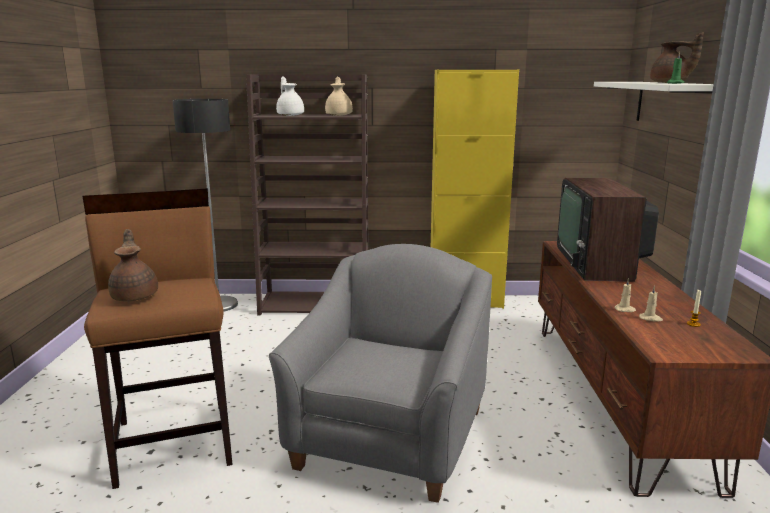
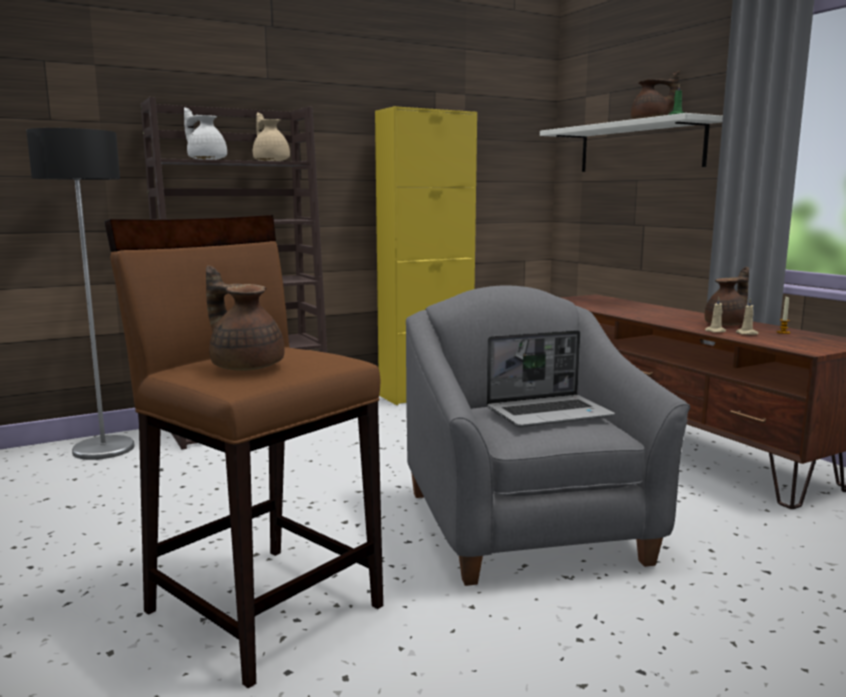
camera: 30 degrees left, 5 degrees down
(383, 359) = (549, 413): none -> laptop
(599, 262) = (619, 307): television -> none
(658, 303) = (727, 324): none -> brown teapot

